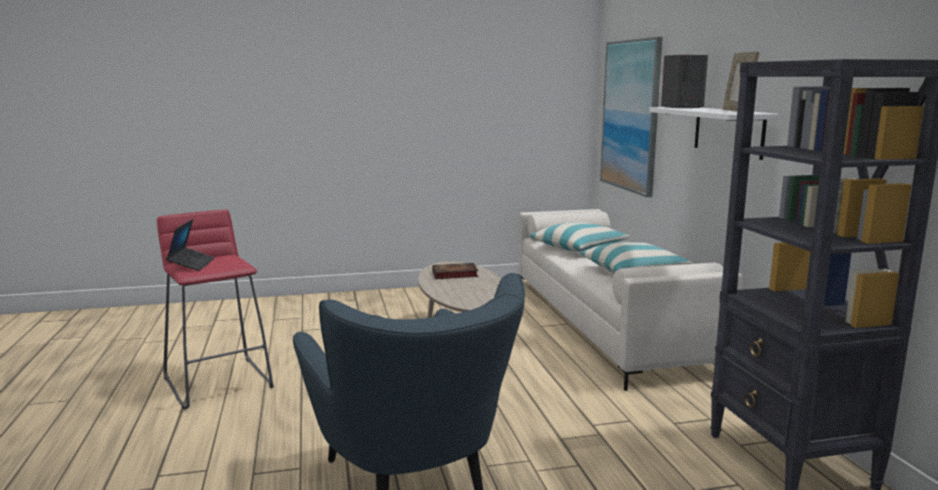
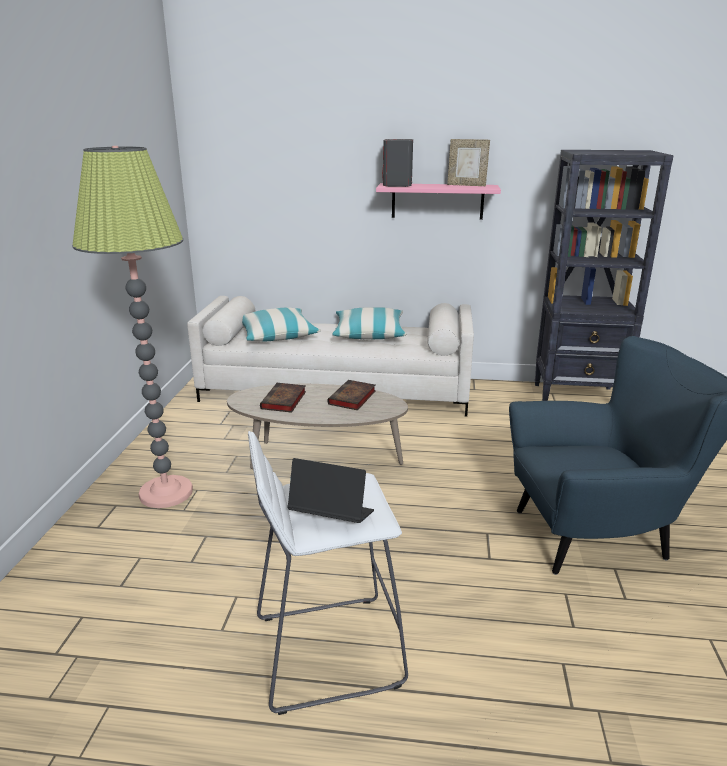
camera: 70 degrees left, 10 degrees up
(219, 382) = (326, 650): red stool -> white stool
(378, 307) = (166, 493): none -> floor lamp
(480, 291) = (352, 398): none -> book
(630, 115) = (269, 195): picture -> none
(728, 131) = (437, 201): white shelf -> pink shelf

